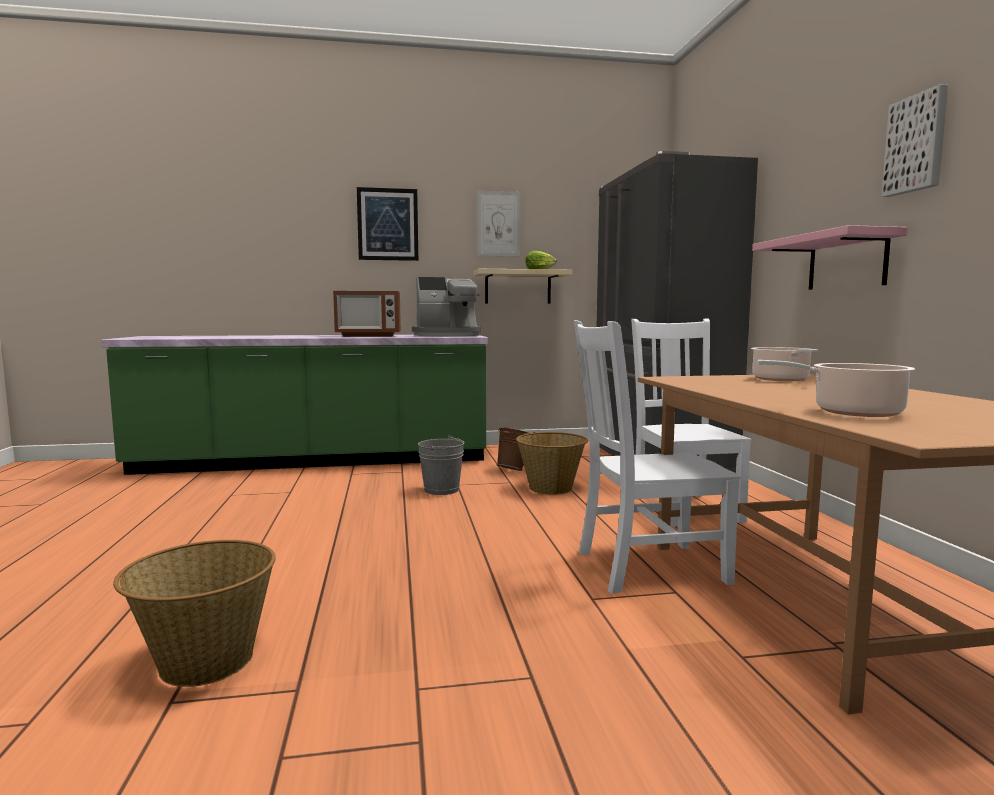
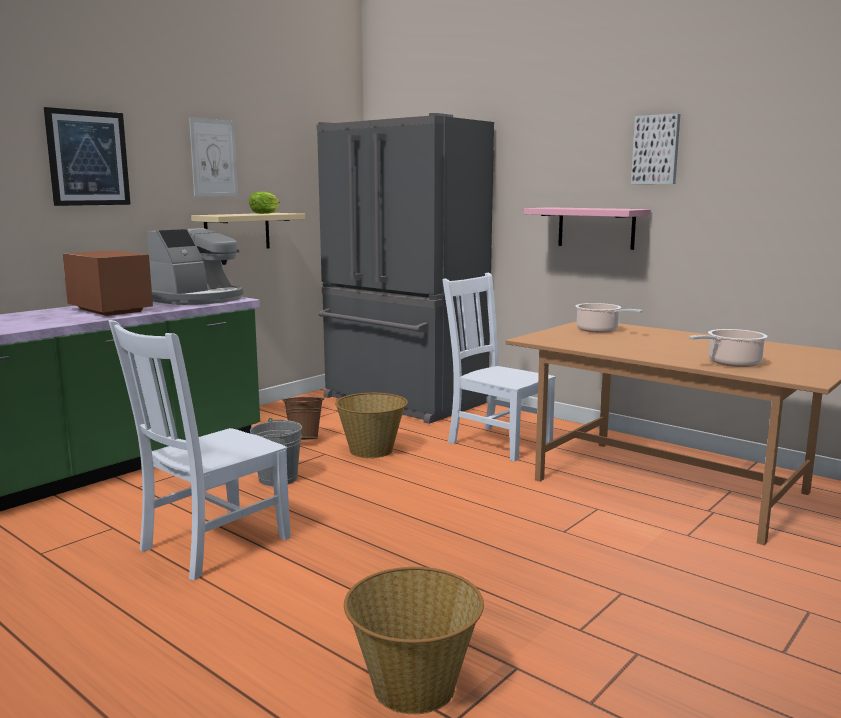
camera: 40 degrees left, 5 degrees up
(369, 336) = (110, 310): microwave -> microwave turned 90 degrees counterclockwise
(645, 567) = (553, 497): white chair -> white chair (211, 545)

